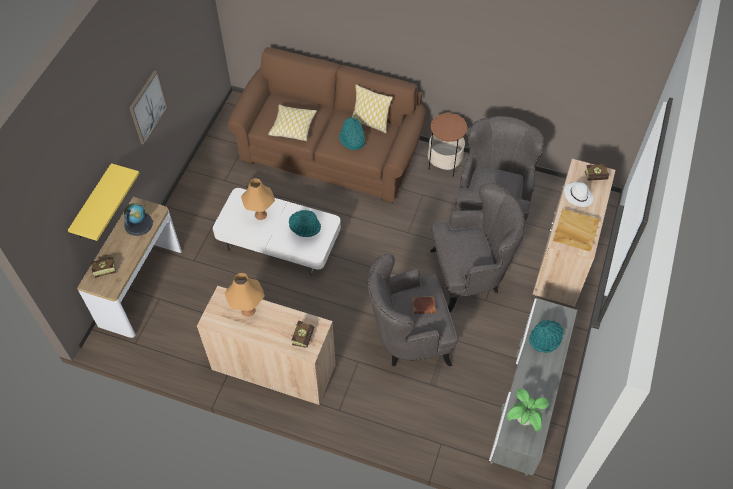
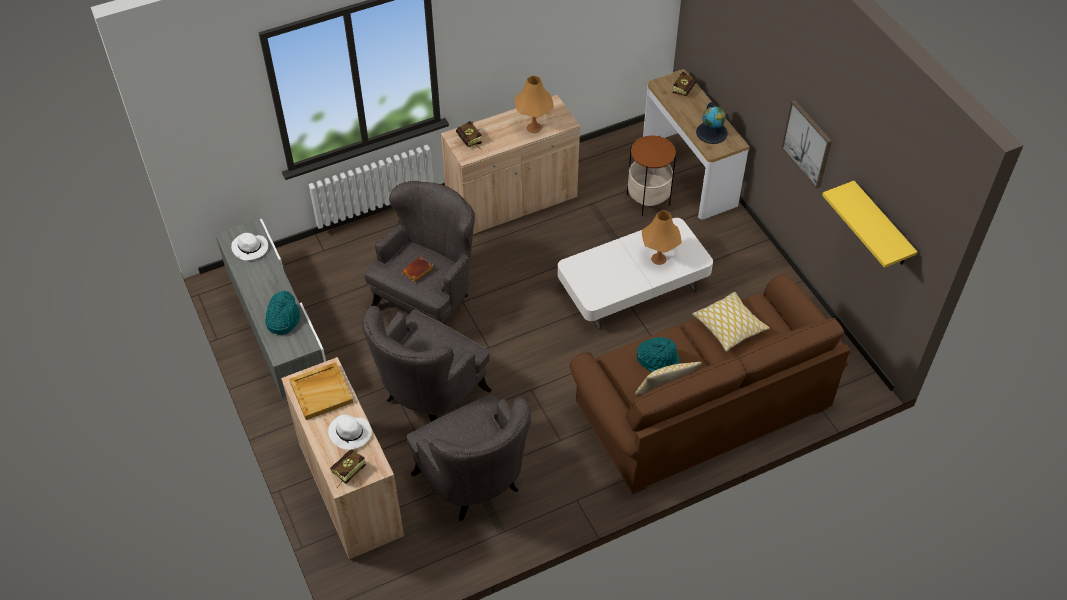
camera: 135 degrees right, 5 degrees down
(93, 203) = (731, 69): yellow shelf -> yellow shelf (881, 226)
(305, 226) = (608, 279): turquoise hat -> none
(444, 163) = (578, 495): side table -> side table (648, 200)
(524, 419) = (250, 248): potted plant -> white hat

